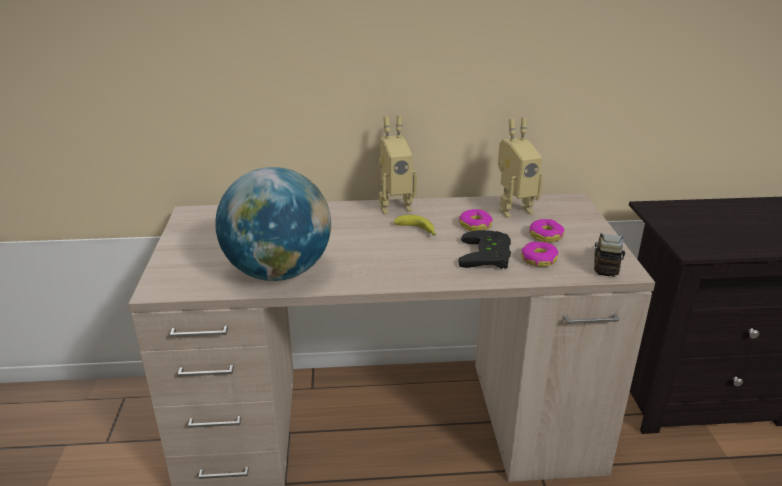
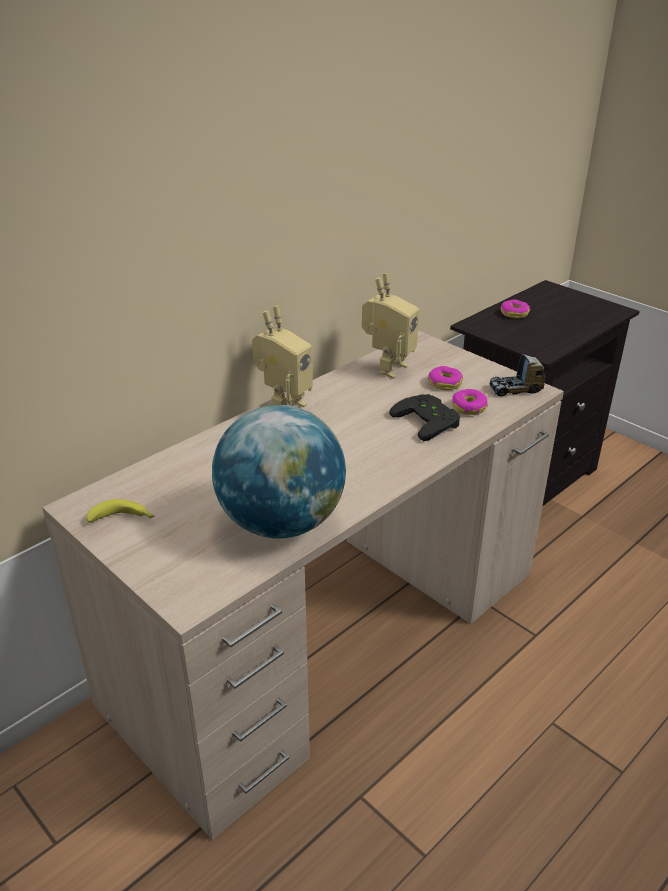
camera: 40 degrees left, 5 degrees up
(418, 231) = (341, 423): banana -> banana (123, 519)
(475, 225) = (379, 397): donut -> donut (514, 313)
(605, 263) = (516, 389): toy truck -> toy truck turned 75 degrees counterclockwise

